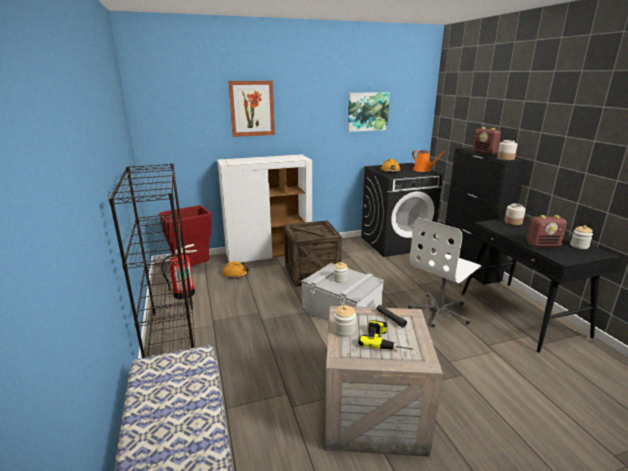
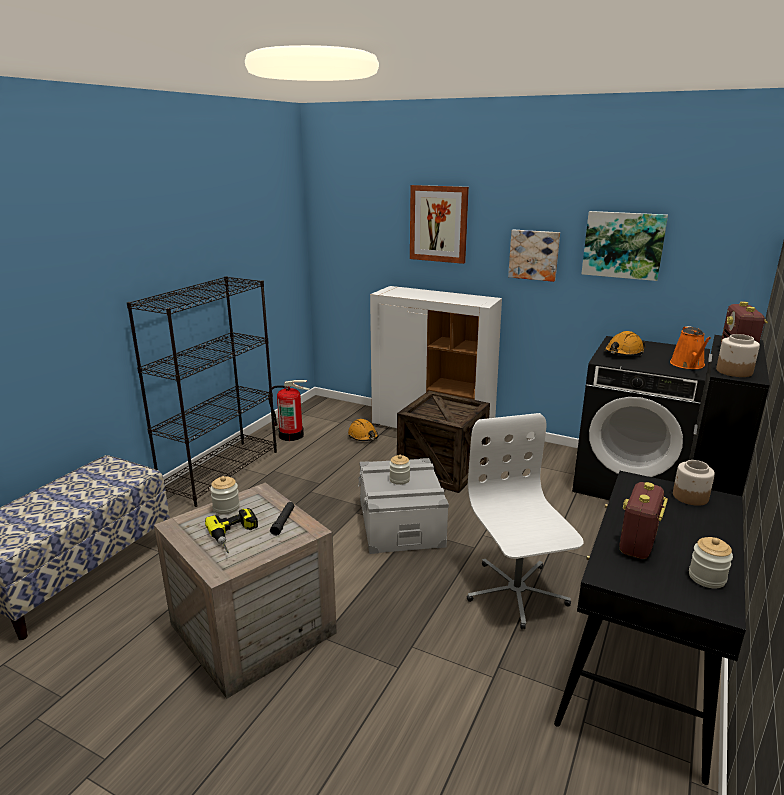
camera: 45 degrees right, 0 degrees up
(192, 269) = (334, 415): red trash can -> none
(319, 123) = (534, 254): none -> picture
(440, 311) = (515, 593): white office chair -> white office chair turned 75 degrees clockwise
(543, 245) = (637, 544): radio -> radio turned 75 degrees clockwise

